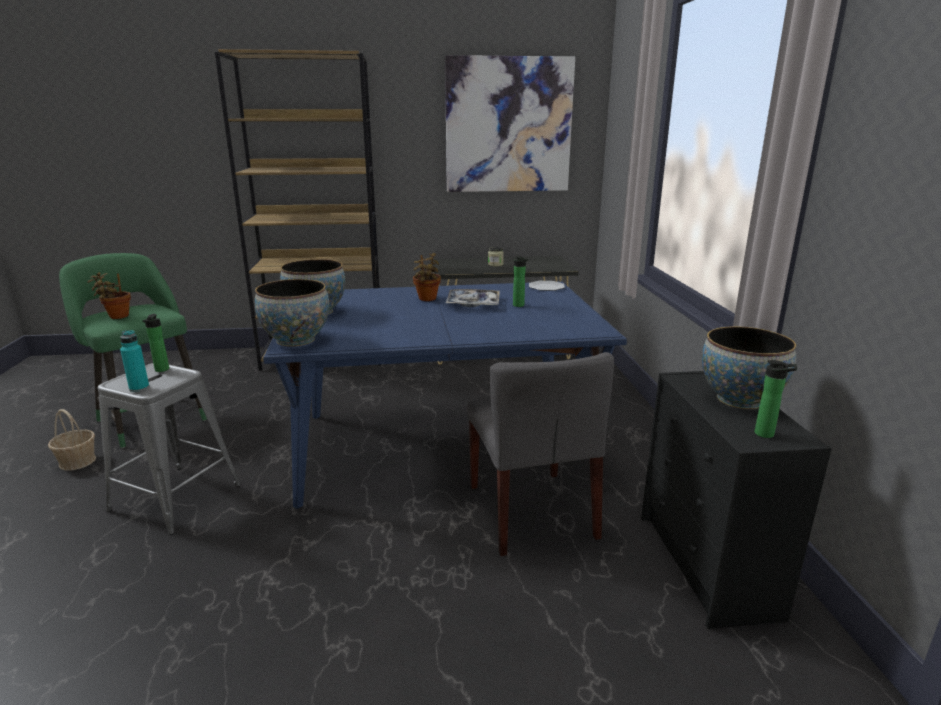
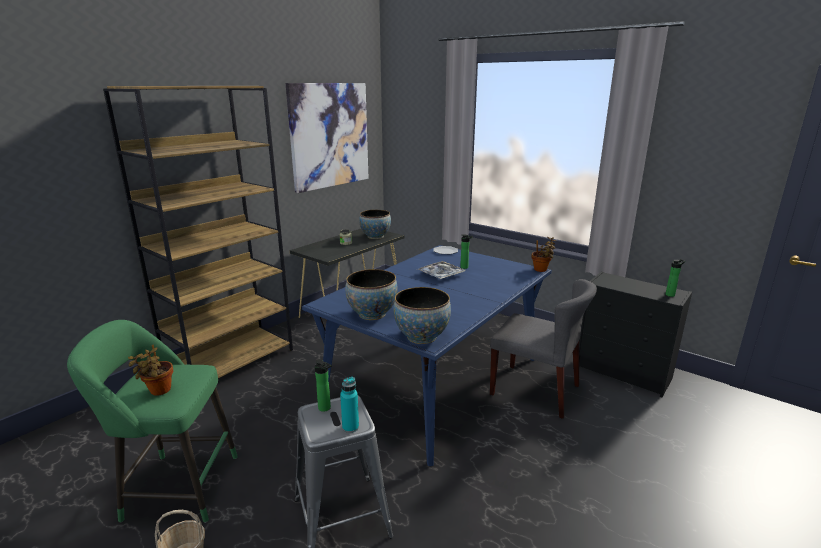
camera: 45 degrees left, 0 degrees up
(427, 299) = (409, 280): potted plant -> potted plant (541, 270)
(739, 399) = (633, 284): bowl -> bowl (375, 236)

